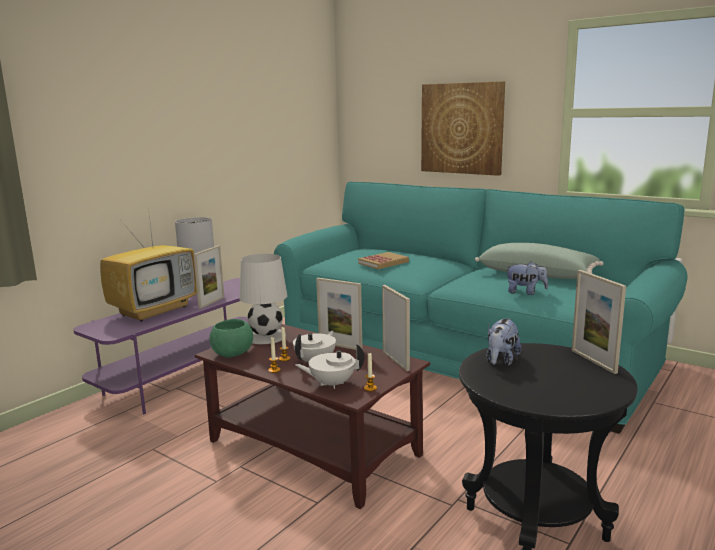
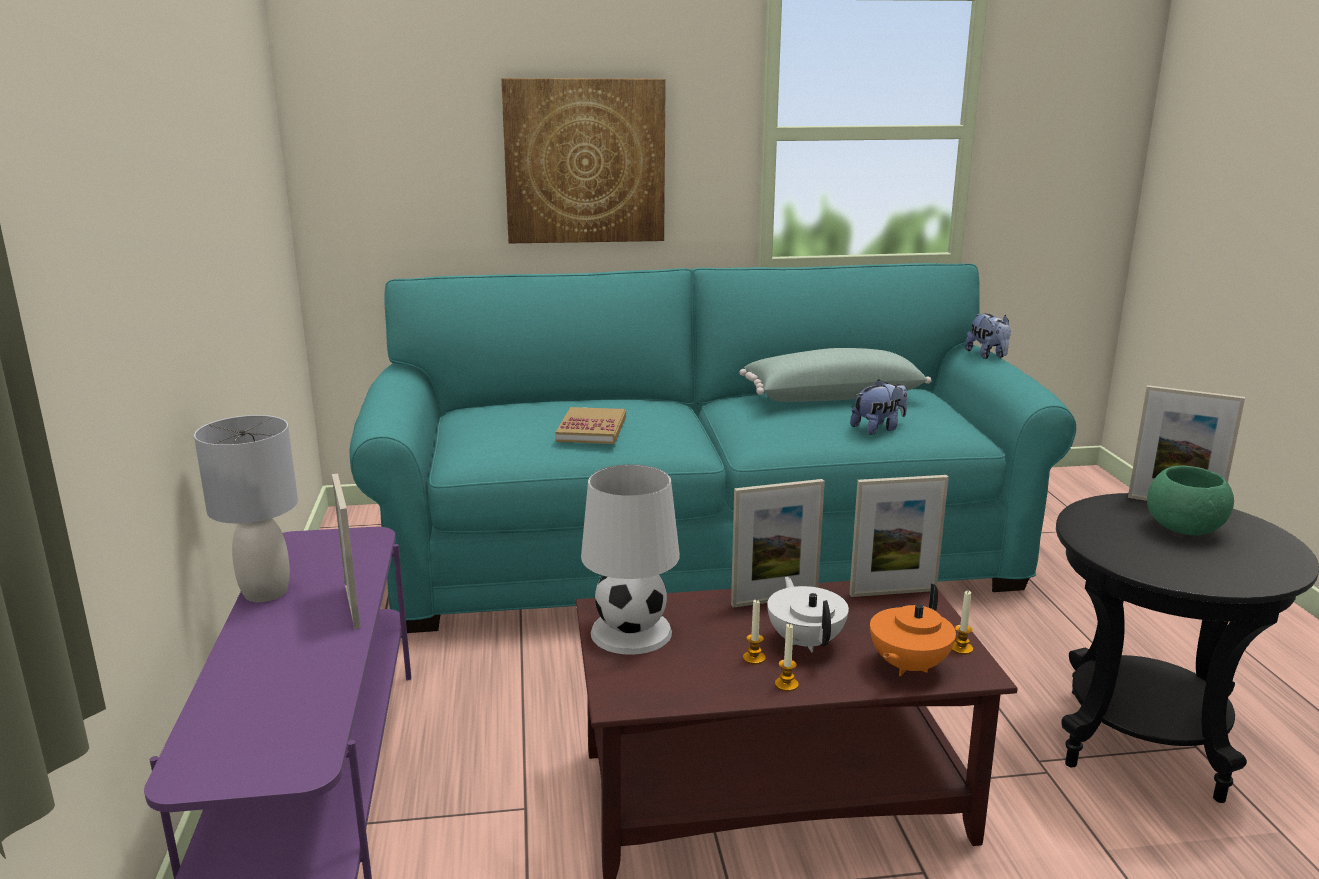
camera: 45 degrees left, 5 degrees up
(155, 310) = (263, 671): television -> none
(233, 354) = (659, 689): green bowl -> green bowl (1184, 529)
(331, 384) = (907, 666): white teapot -> orange teapot
(395, 361) = (893, 592): picture frame -> picture frame turned 150 degrees clockwise
(501, 361) = (1114, 539): plush toy -> plush toy (988, 355)

